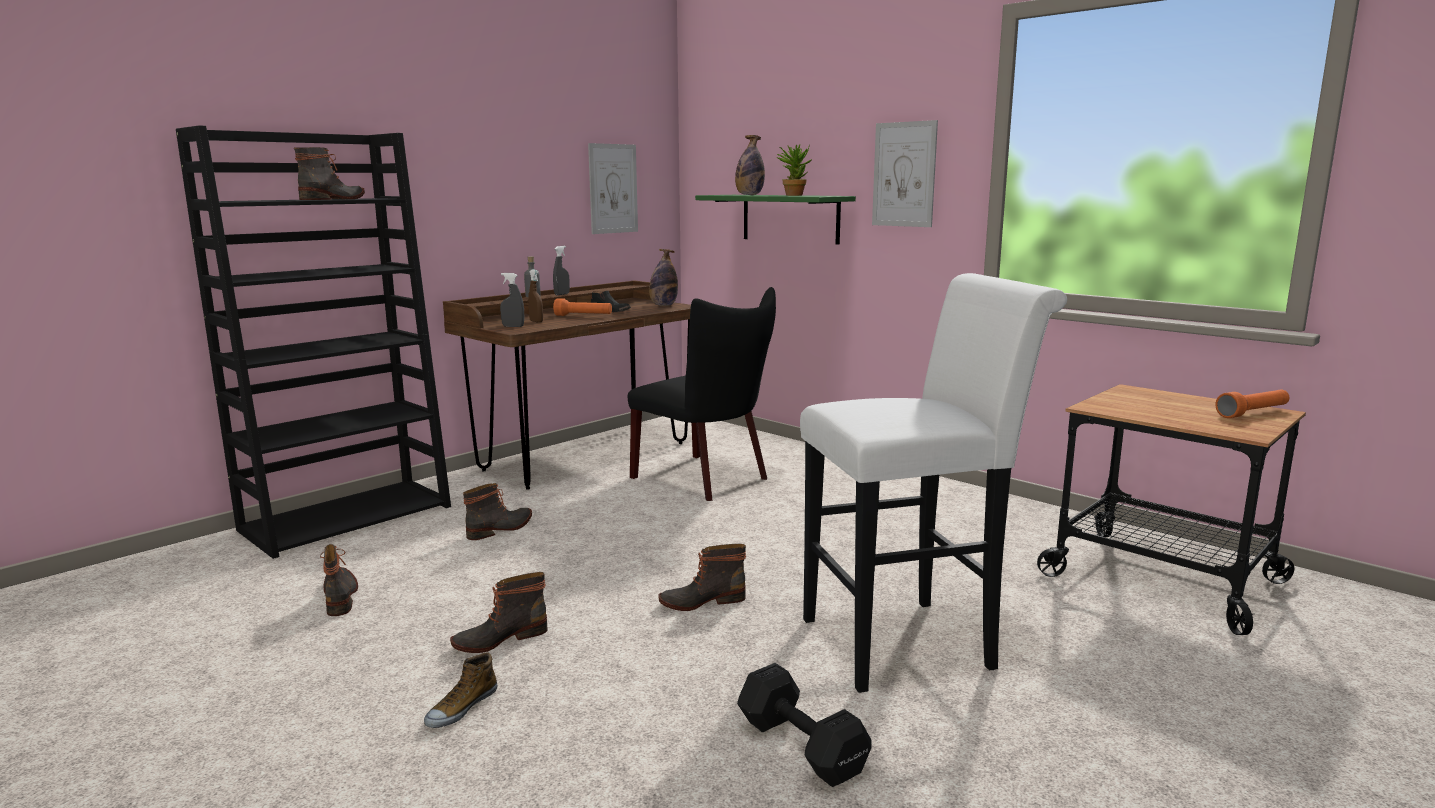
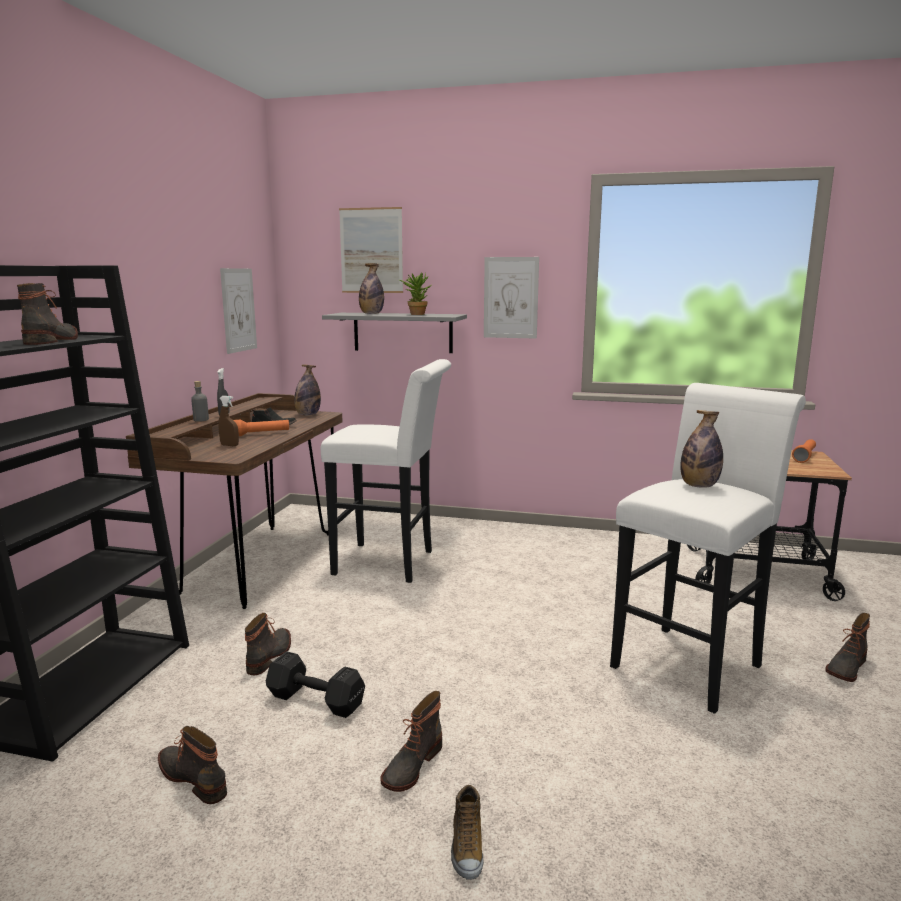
camera: 30 degrees left, 0 degrees up
(513, 326) = (219, 454): grey spray bottle -> none
(702, 601) = (524, 674): boot -> boot (845, 668)
(707, 479) = (391, 563): black chair -> white stool
(763, 121) = (371, 250): none -> picture
(790, 218) = (402, 332): green shelf -> grey shelf
(800, 744) = (733, 769): black dumbbell -> black dumbbell (314, 700)
(910, 403) = (699, 486): none -> bottle

